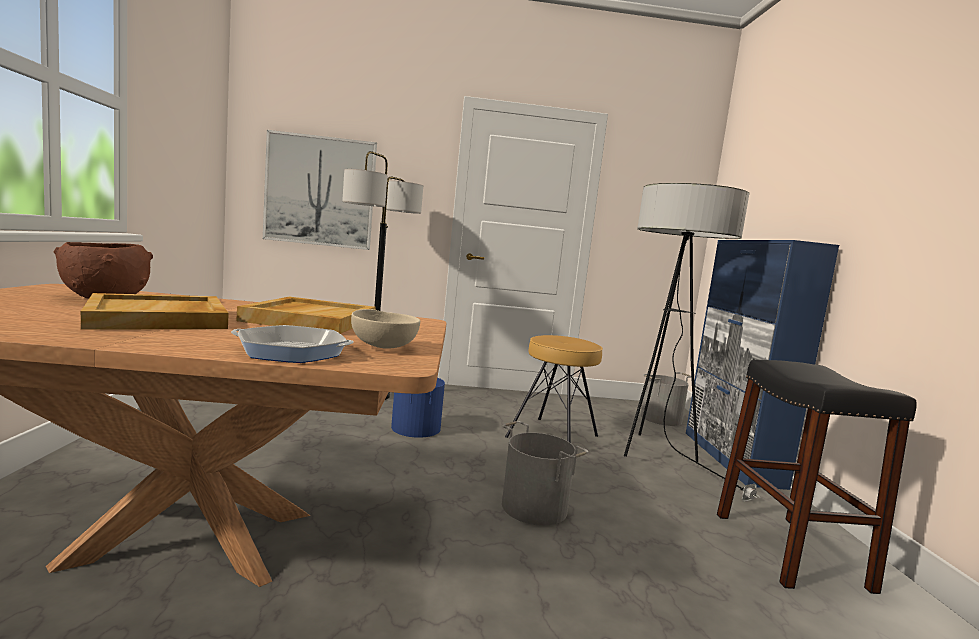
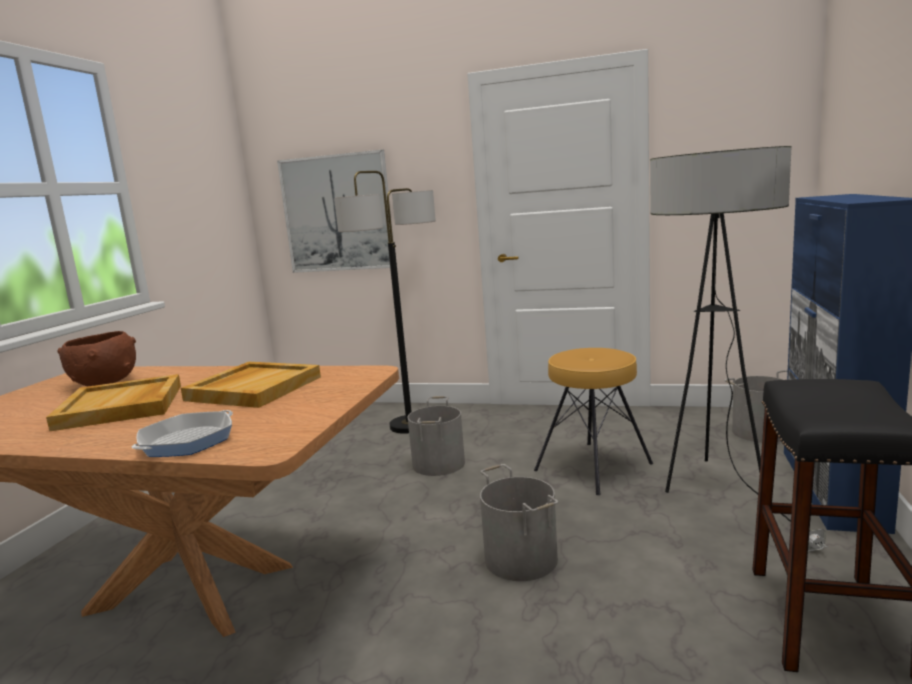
camera: 20 degrees right, 5 degrees up
(292, 352) = (187, 441): frying pan -> frying pan turned 105 degrees clockwise
(384, 347) = (281, 423): beige bowl -> none
(416, 428) = (439, 464): blue bucket -> grey bucket

